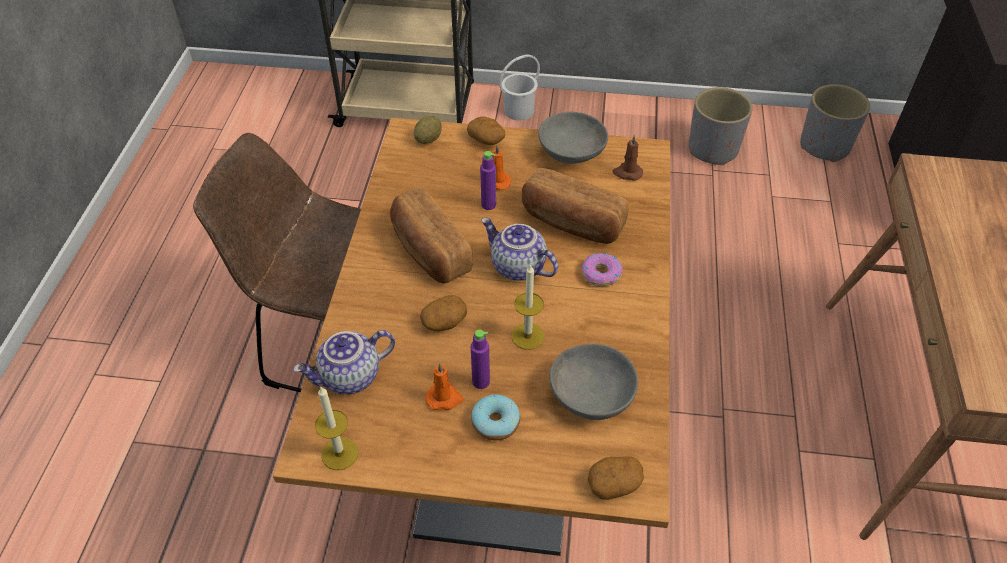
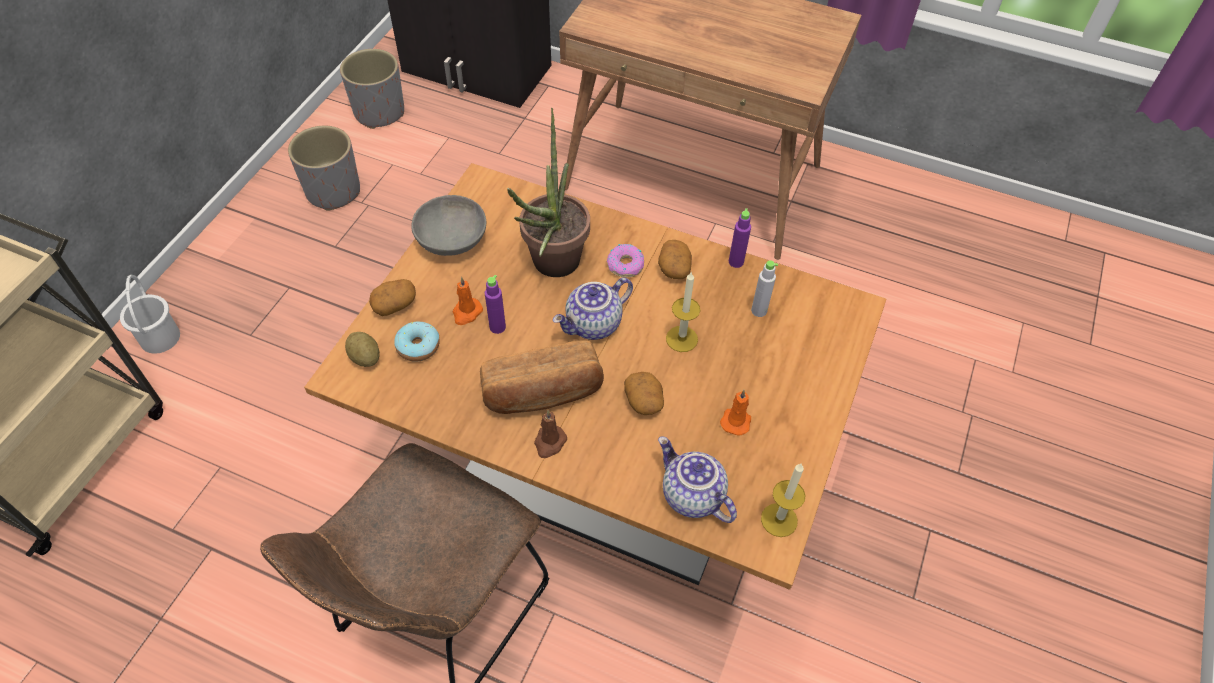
camera: 75 degrees left, 5 degrees up
(350, 377) = (691, 496): teapot -> teapot turned 150 degrees clockwise
(481, 382) = (724, 387): purple bottle -> purple bottle (736, 262)
(495, 422) = (771, 387): donut -> donut (418, 346)
(571, 222) = (551, 267): bread -> potted plant
(592, 395) = (759, 310): grey bowl -> grey bottle
(614, 483) = (848, 321): potato -> potato (674, 267)
(627, 173) = (502, 207): brown candle -> brown candle (549, 443)

